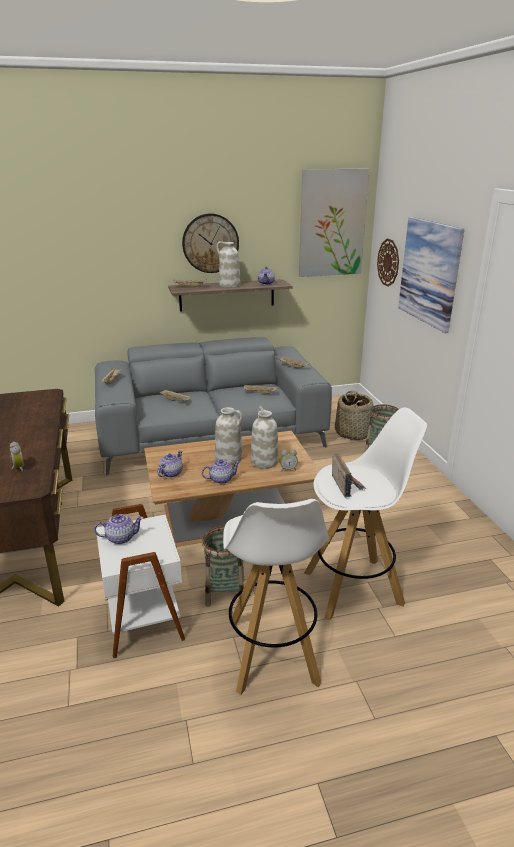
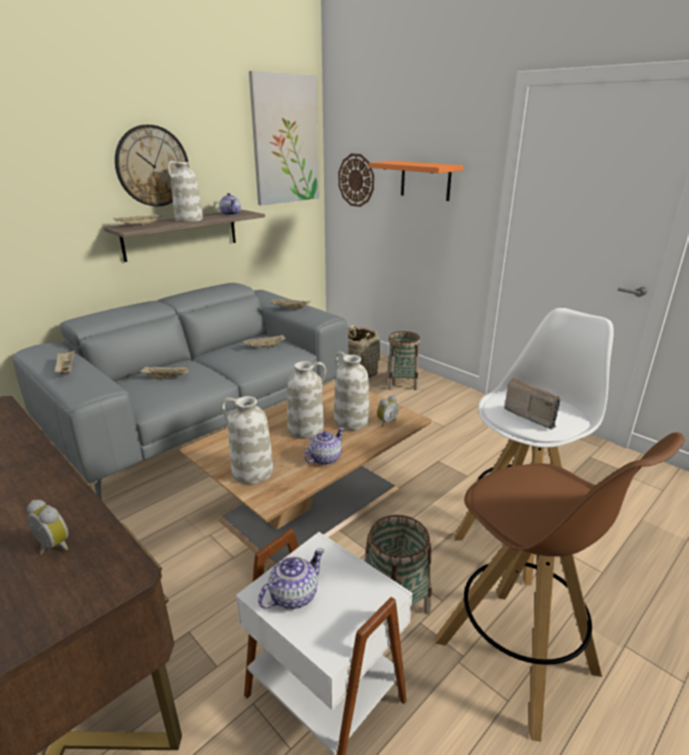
camera: 30 degrees left, 0 degrees up
(170, 473) = (251, 472): teapot -> white vase
(272, 652) = (517, 658): white stool -> brown stool
(429, 272) = (425, 180): picture -> orange shelf

